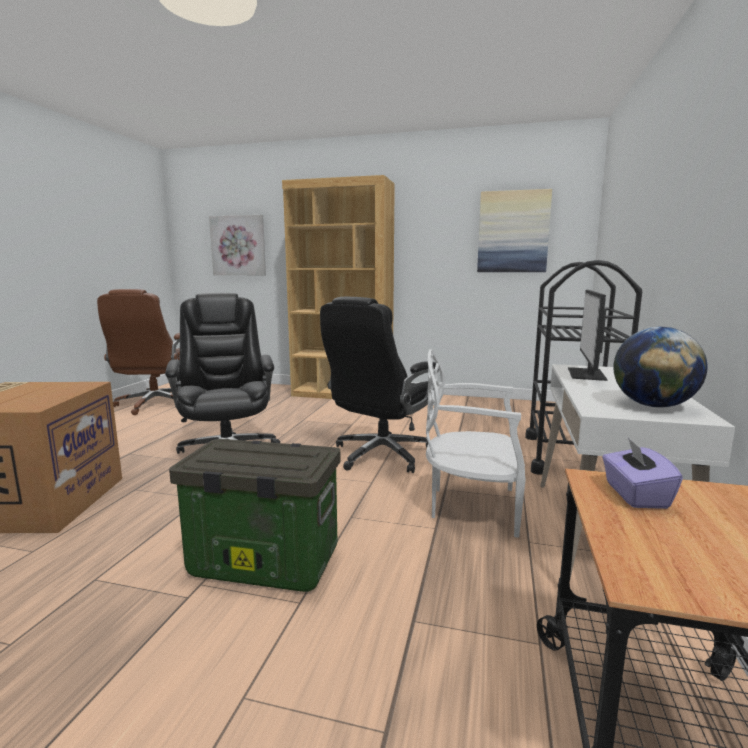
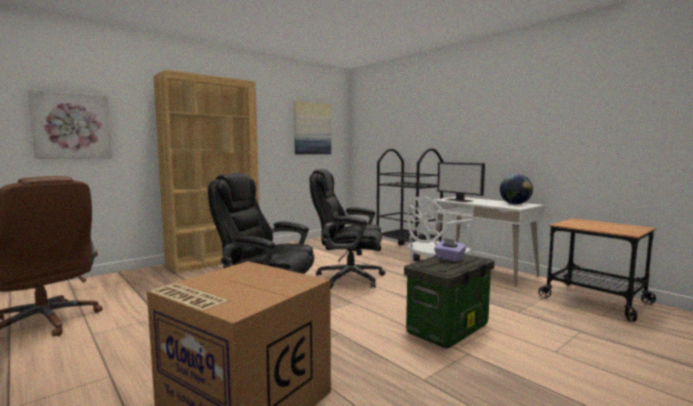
camera: 55 degrees left, 5 degrees down
(380, 455) = (348, 278): black office chair -> black office chair turned 120 degrees clockwise
(635, 495) = (575, 224): purple tissue box -> purple tissue box (449, 259)

